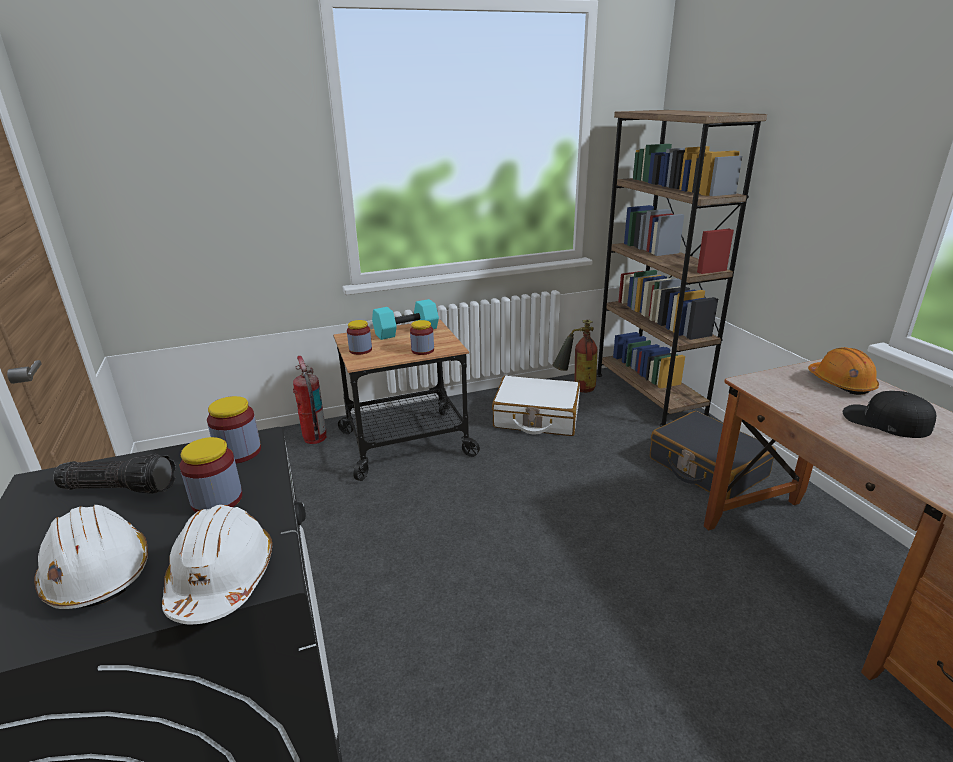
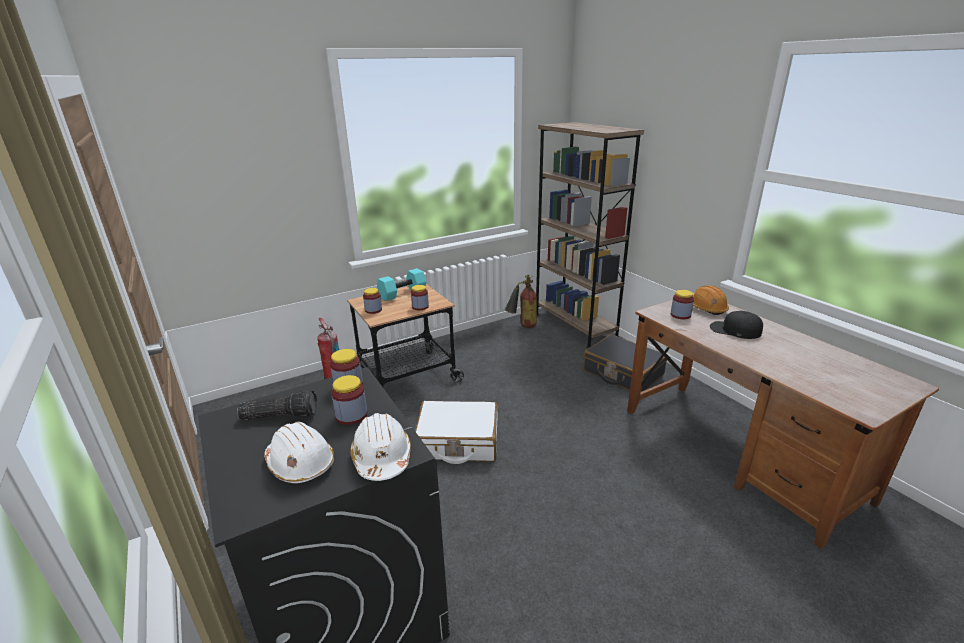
camera: 10 degrees left, 0 degrees up
(536, 417) = (498, 349): white suitcase -> white suitcase (458, 441)
(796, 390) = (680, 315): none -> jar

